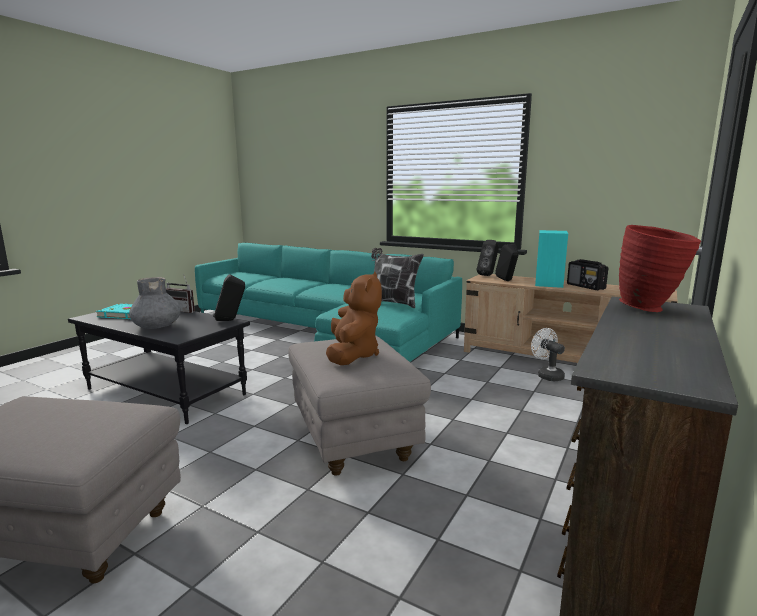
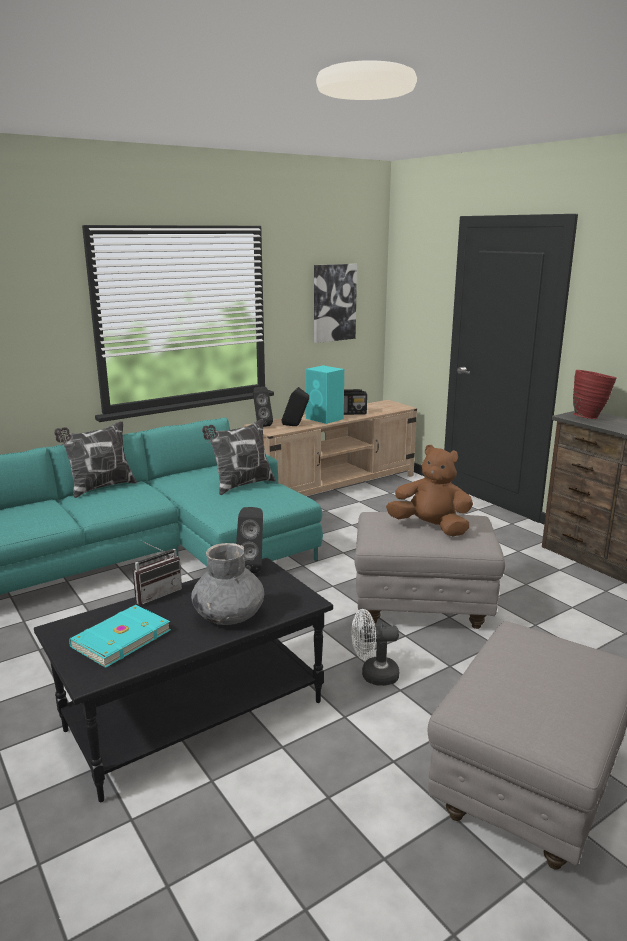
camera: 65 degrees left, 5 degrees up
(348, 284) = (100, 488): none -> pillow
(547, 375) = (360, 500): white fan -> white fan (373, 675)
(617, 169) = (333, 302): none -> picture

